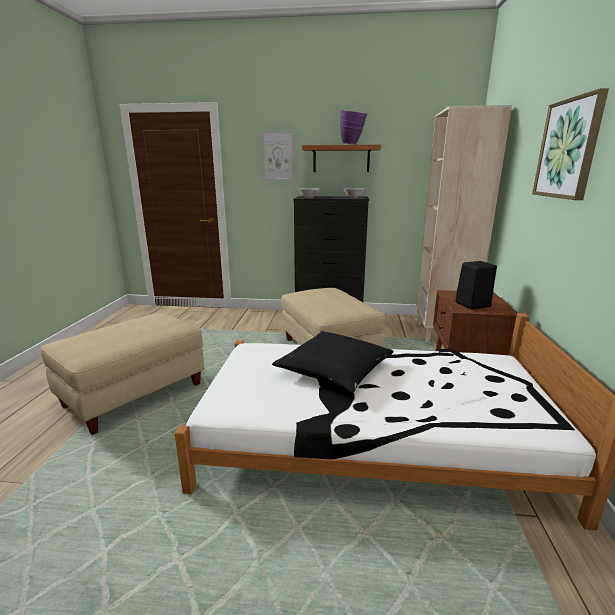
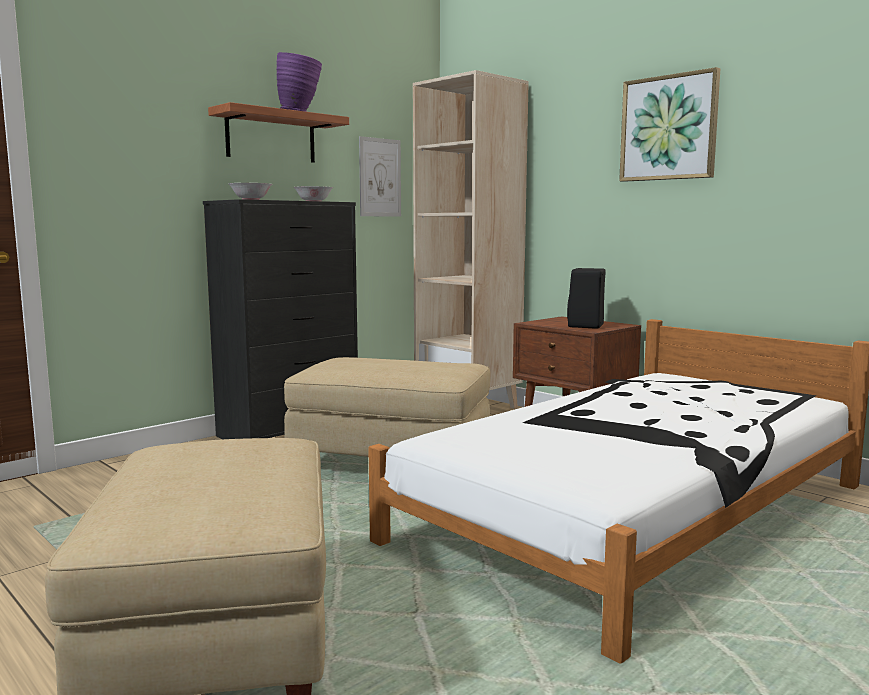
camera: 50 degrees left, 10 degrees down
(278, 156) = (158, 121): picture -> picture (380, 177)
(334, 370) = (586, 422): black pillow -> none

